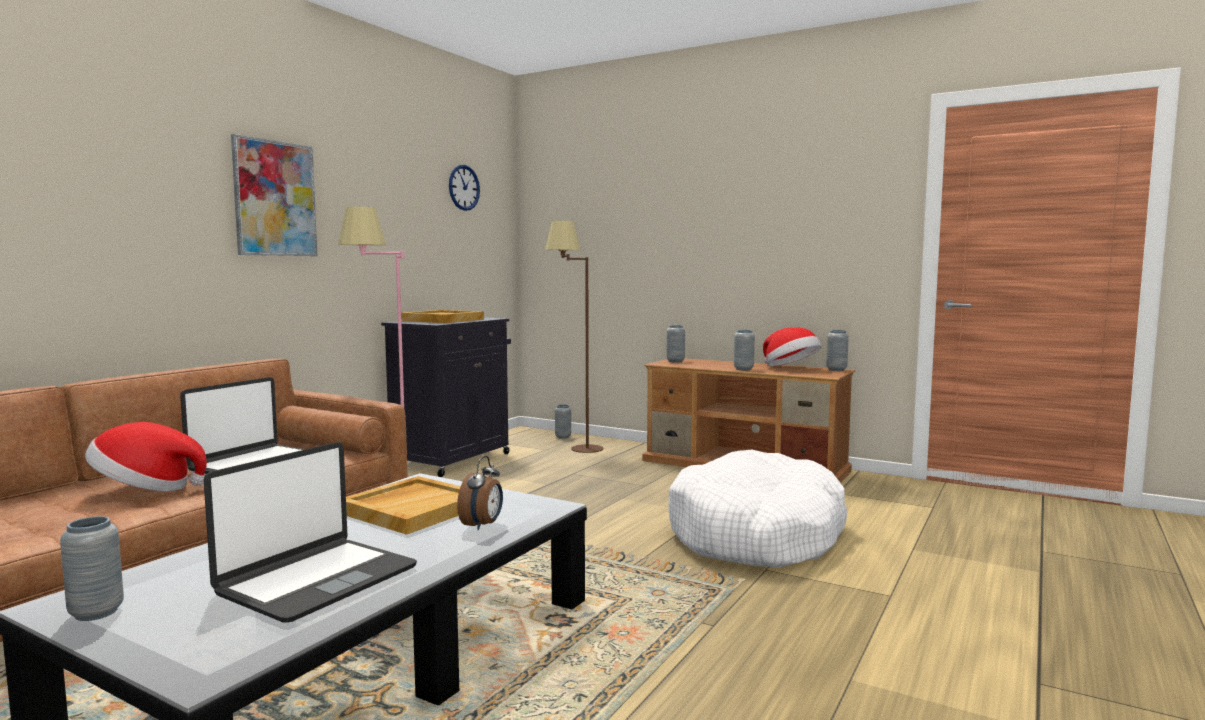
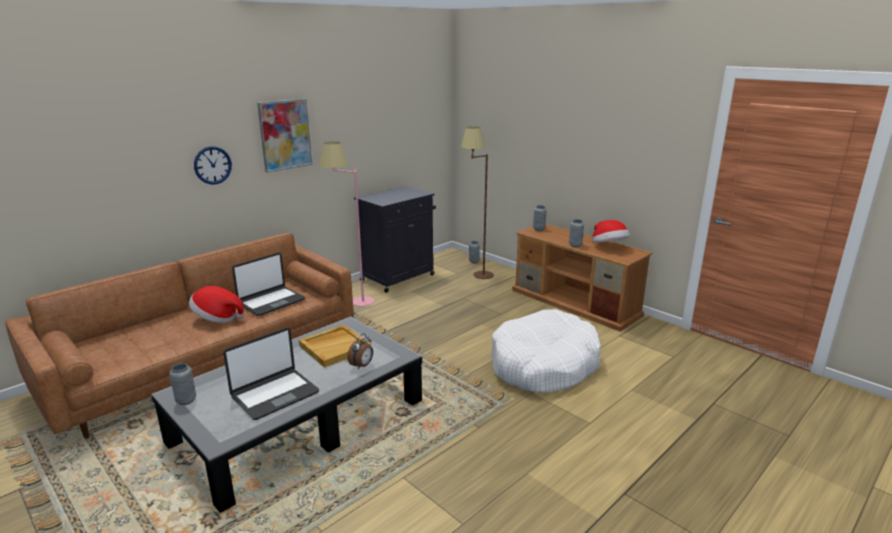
camera: 15 degrees right, 15 degrees up
(442, 320) = (391, 195): beige tray -> none
(464, 187) = (411, 100): wall clock -> wall clock (212, 165)
(836, 370) = (638, 252): grey vase -> none

